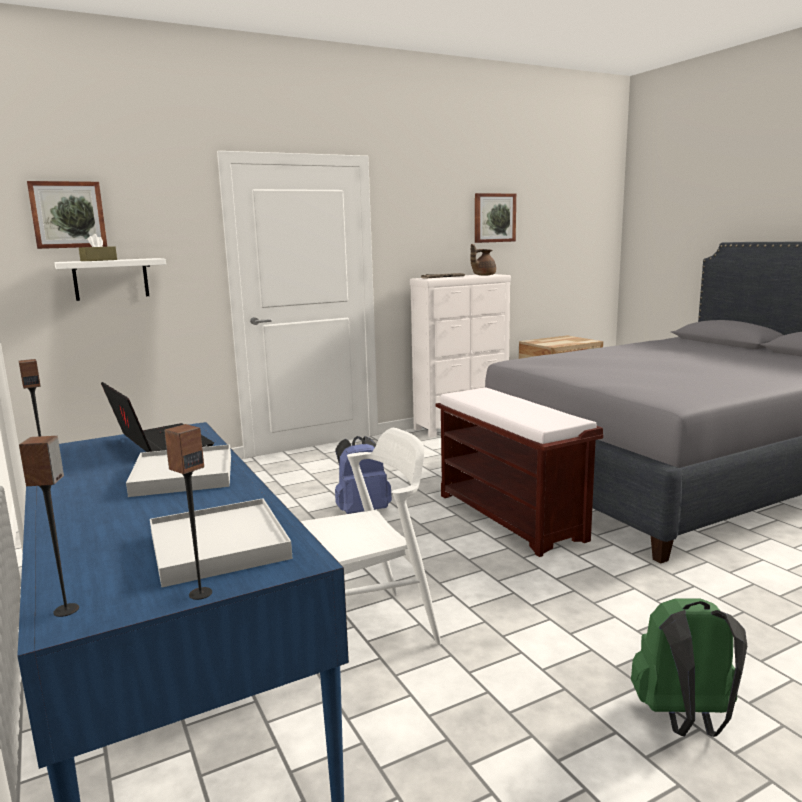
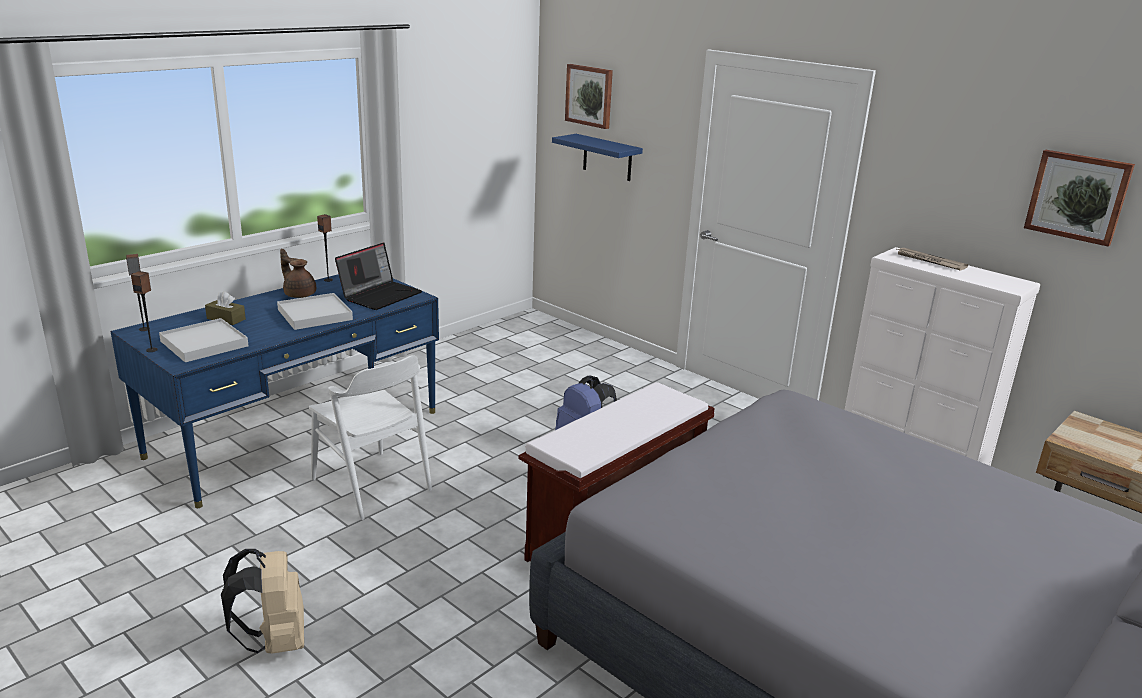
camera: 70 degrees right, 10 degrees up
(99, 260) = (586, 141): brown tissue box -> brown tissue box (226, 319)
(111, 279) = (607, 157): white shelf -> blue shelf
(483, 275) = (990, 280): brown teapot -> brown teapot (299, 294)
(685, 719) = (274, 641): green backpack -> beige backpack

